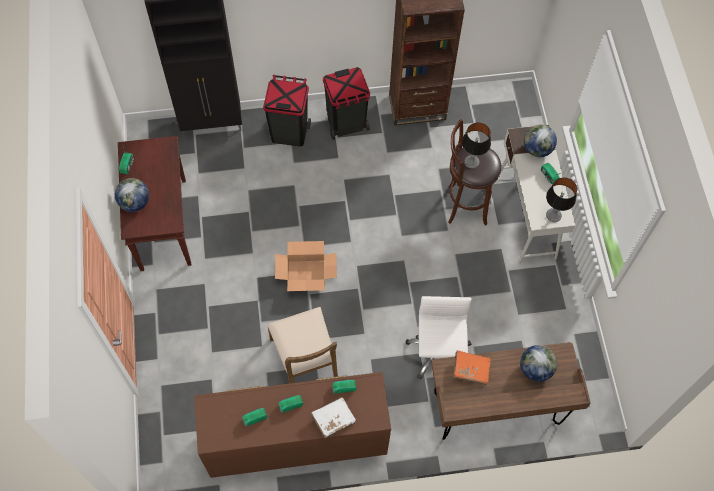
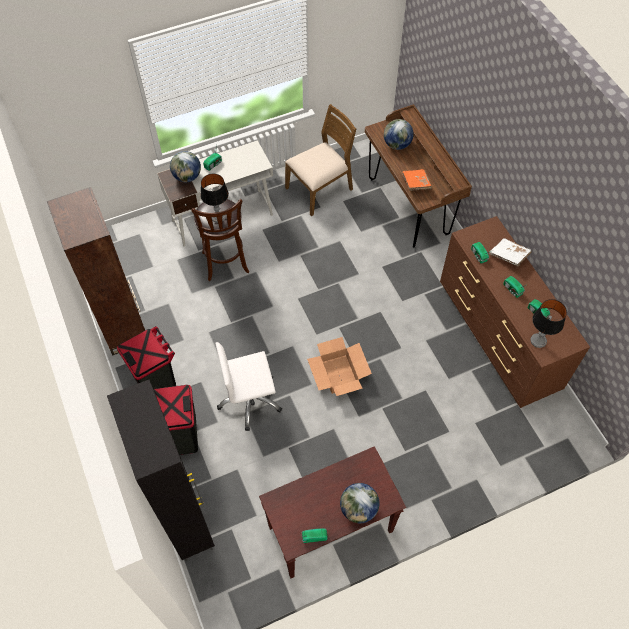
camera: 105 degrees left, 5 degrees down
(305, 359) = (423, 351): brown chair -> brown chair (320, 189)
(437, 352) = (376, 254): white office chair -> white office chair (250, 400)
(553, 215) = (252, 155): table lamp -> table lamp (538, 341)

